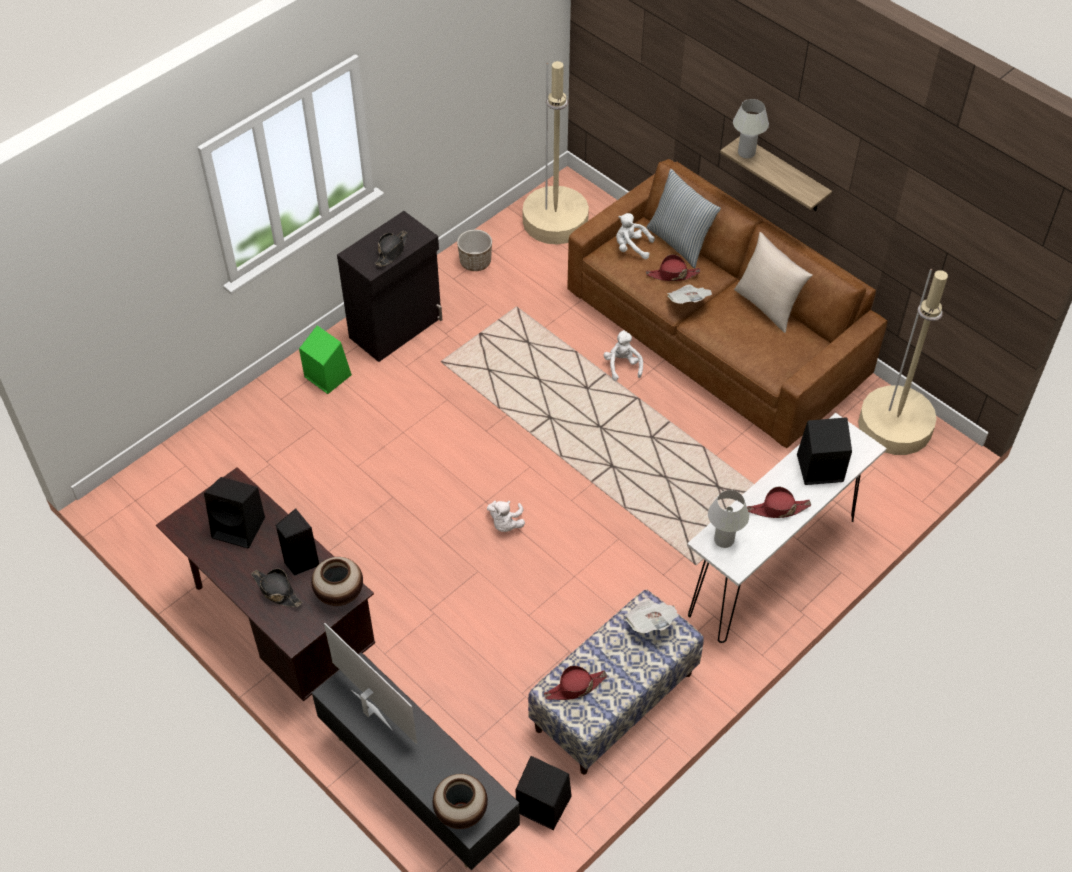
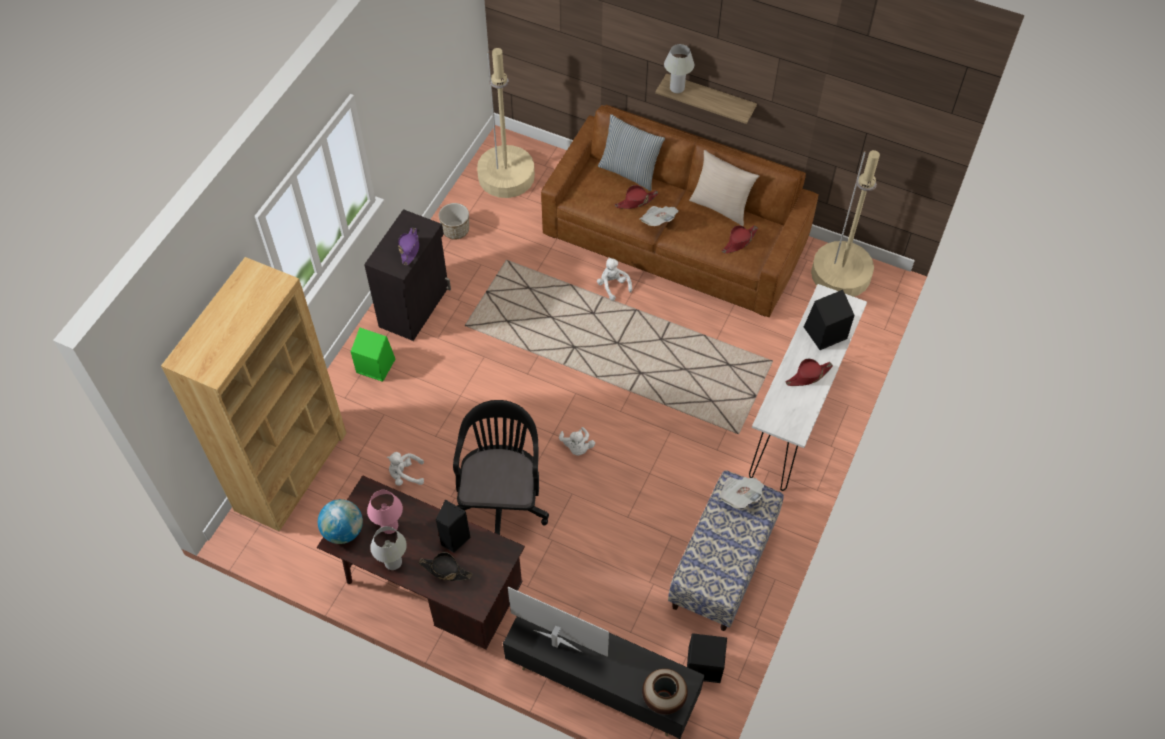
camera: 20 degrees left, 5 degrees up
(190, 517) = (343, 531): none -> globe
(192, 456) = (291, 470): none -> brown bookcase
(240, 527) = (389, 526): black speaker -> pink table lamp
(339, 593) = (497, 555): vase -> none
(392, 251) = (409, 248): black hat -> purple hat
(398, 553) = (502, 499): none -> black office chair
(575, 687) = (705, 568): red hat -> red hat (739, 242)
(631, 247) = (593, 187): white plush toy -> white plush toy (405, 475)
(724, 540) = (778, 414): white table lamp -> white table lamp (393, 562)

